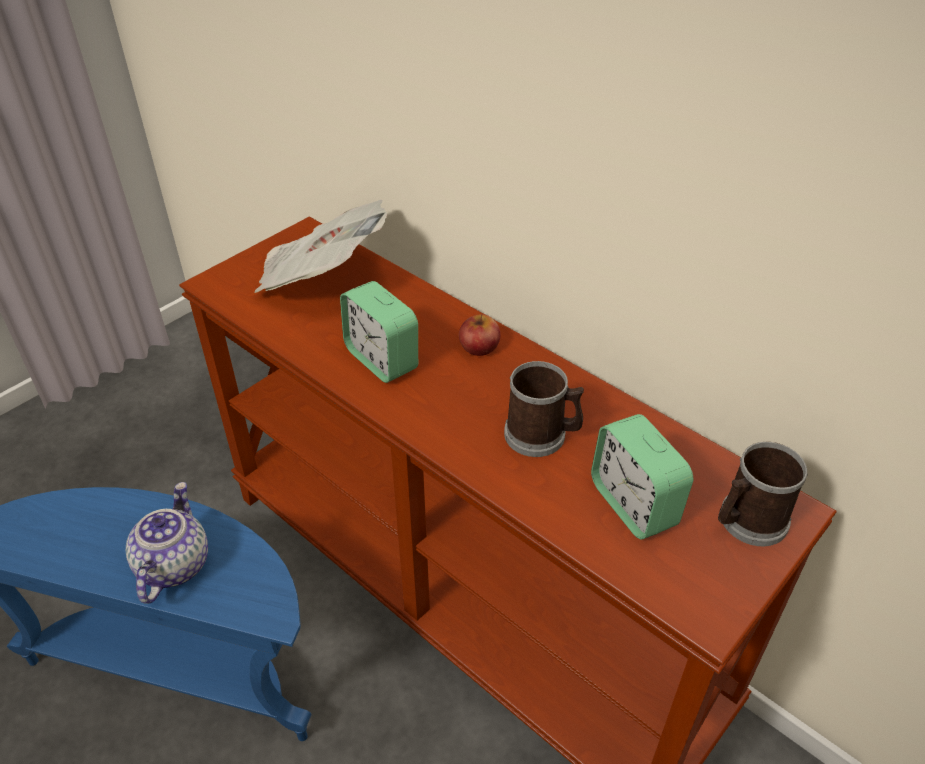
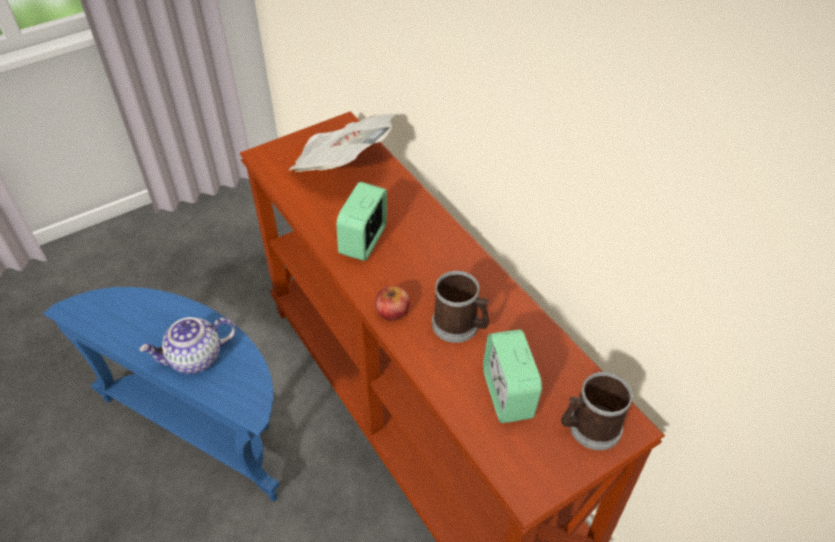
camera: 15 degrees right, 5 degrees up
(173, 564) = (195, 358): teapot -> teapot turned 135 degrees counterclockwise
(382, 359) = (364, 241): alarm clock -> alarm clock turned 45 degrees clockwise
(479, 346) = (440, 244): apple -> apple (392, 311)

